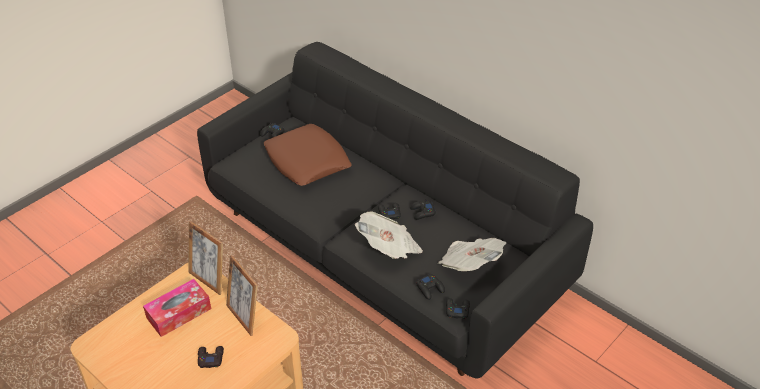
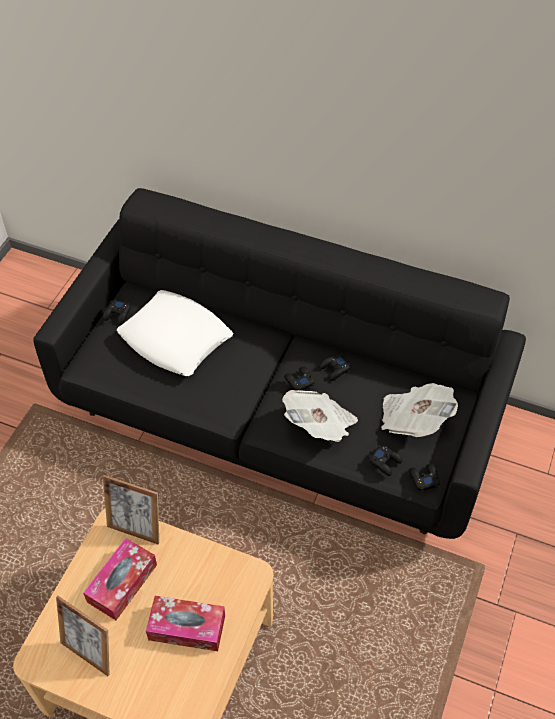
camera: 20 degrees left, 10 degrees up
(210, 358) = (187, 627): black game controller -> tissue box
(244, 317) = (200, 563): picture frame -> picture frame (90, 652)
(307, 161) = (176, 339): brown pillow -> white pillow

